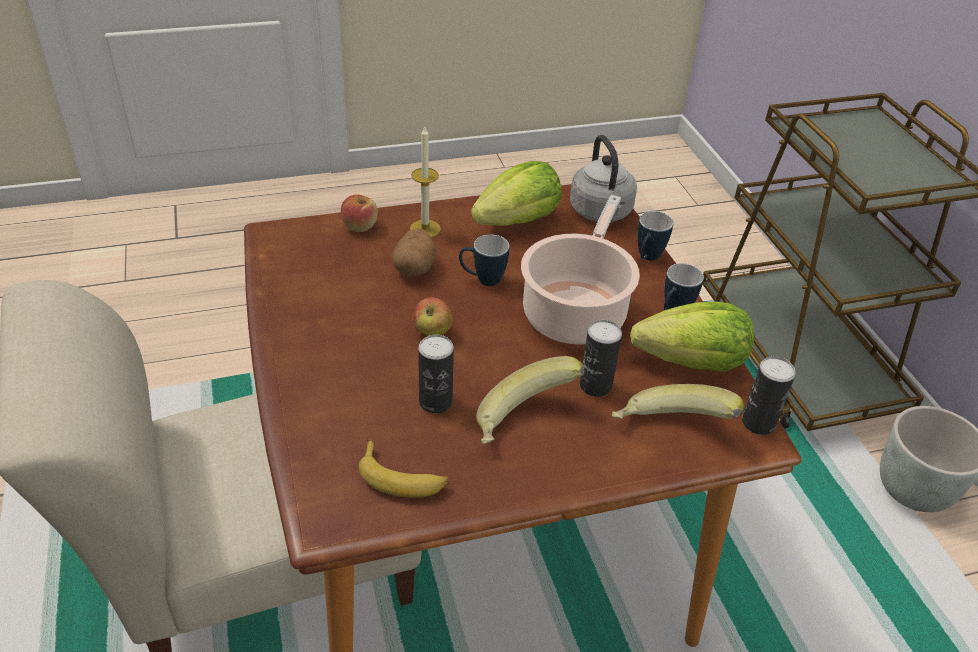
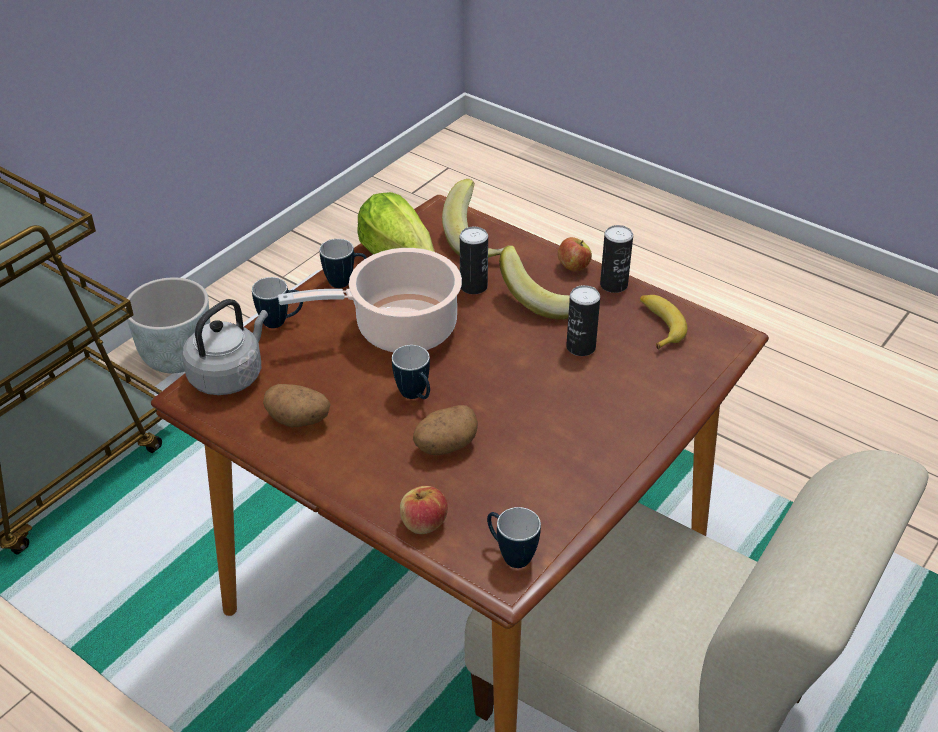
camera: 125 degrees left, 0 degrees up
(287, 244) = (510, 555): none -> mug
(425, 229) = (378, 474): candle -> none
(432, 331) = (513, 388): apple -> apple (573, 267)
(518, 221) = (299, 420): lettuce -> potato
(758, 423) = (427, 213): can -> can (613, 285)

